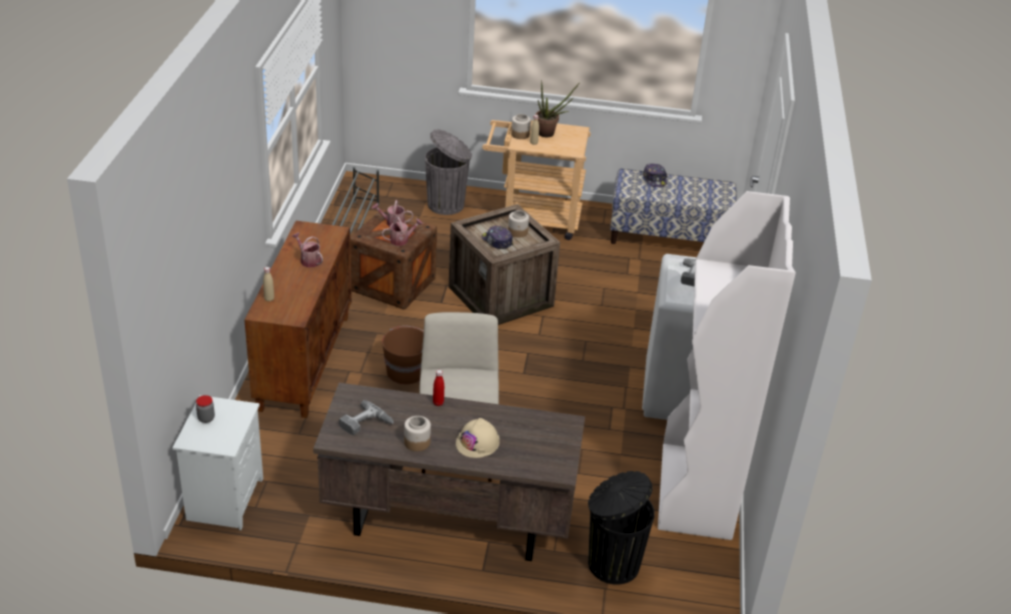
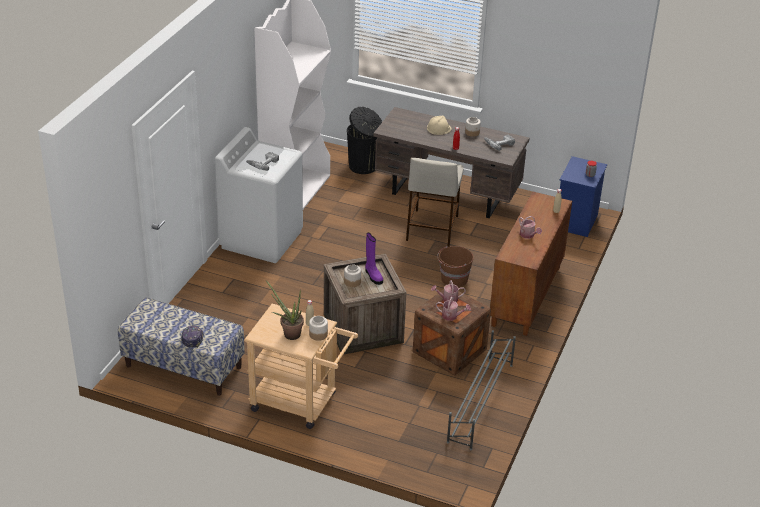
camera: 165 degrees left, 0 degrees up
(224, 498) = (576, 222): white nightstand -> blue nightstand
(447, 205) = (378, 433): grey trash can -> none
(496, 241) = (373, 275): cap -> purple boot

